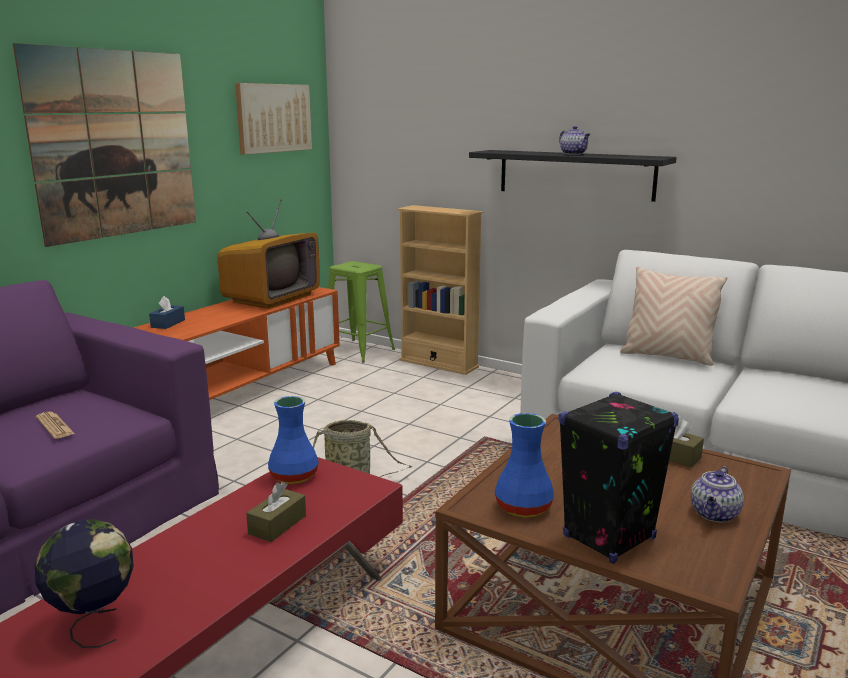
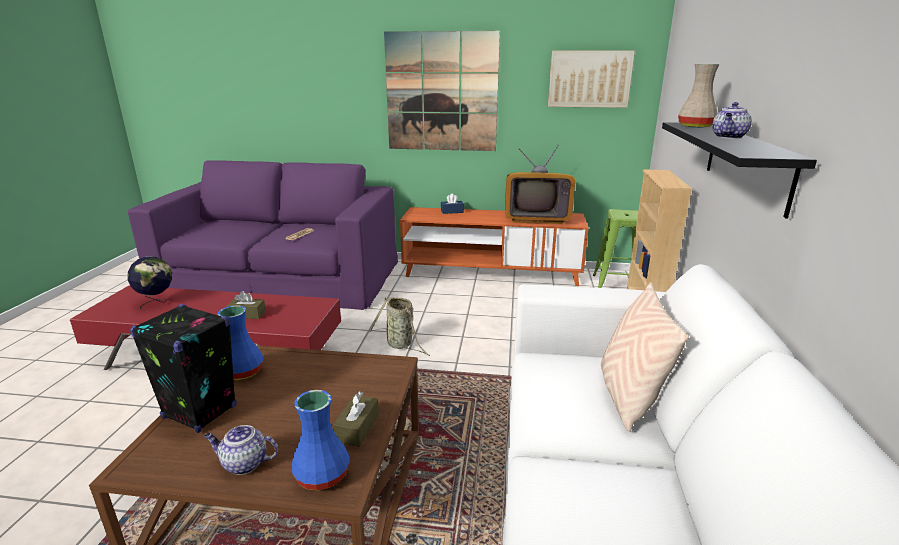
camera: 65 degrees right, 5 degrees up
(295, 476) = (305, 304): blue vase -> blue vase (322, 476)
(507, 151) = (695, 126): none -> beige vase

